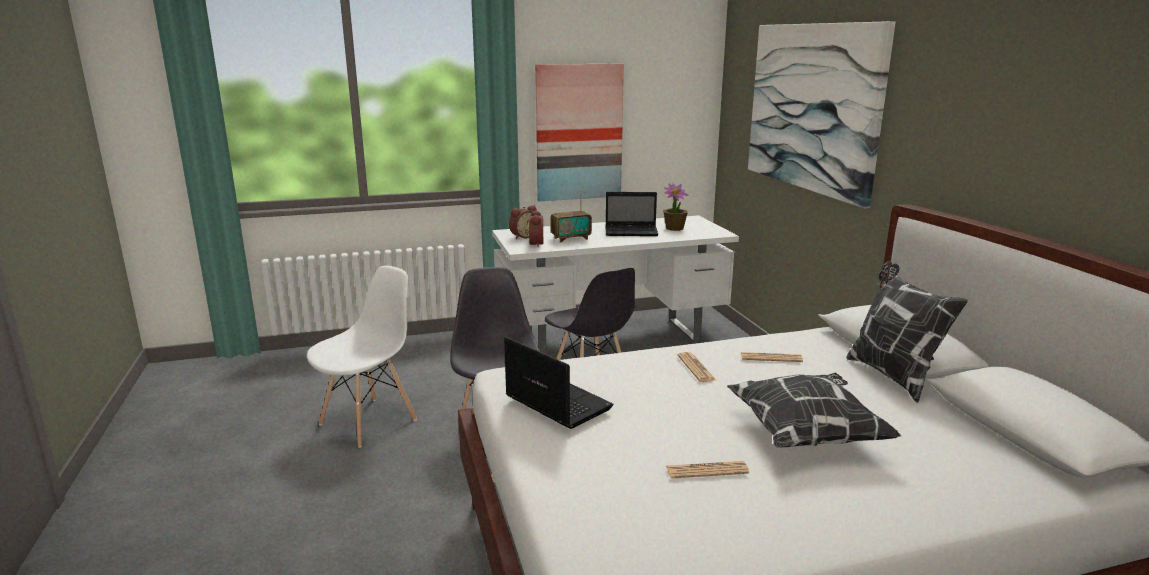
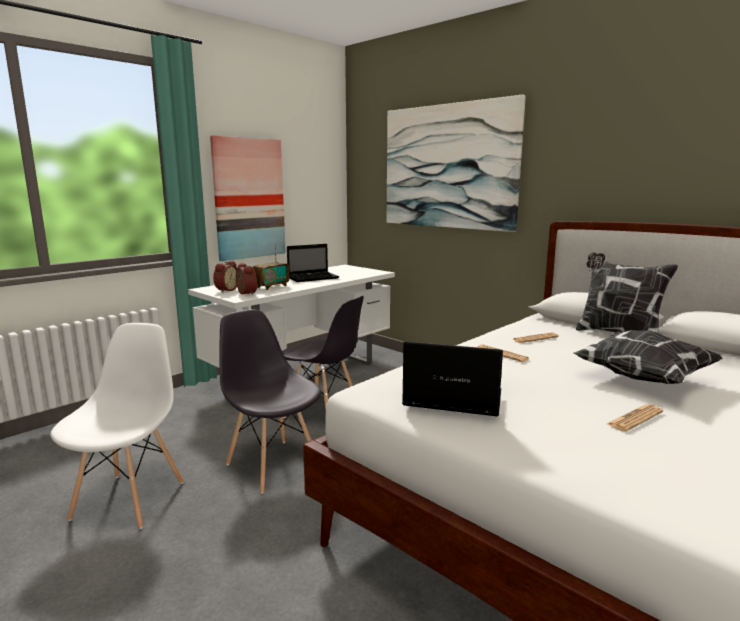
camera: 30 degrees left, 5 degrees down
(674, 228) = (342, 272): potted plant -> none

